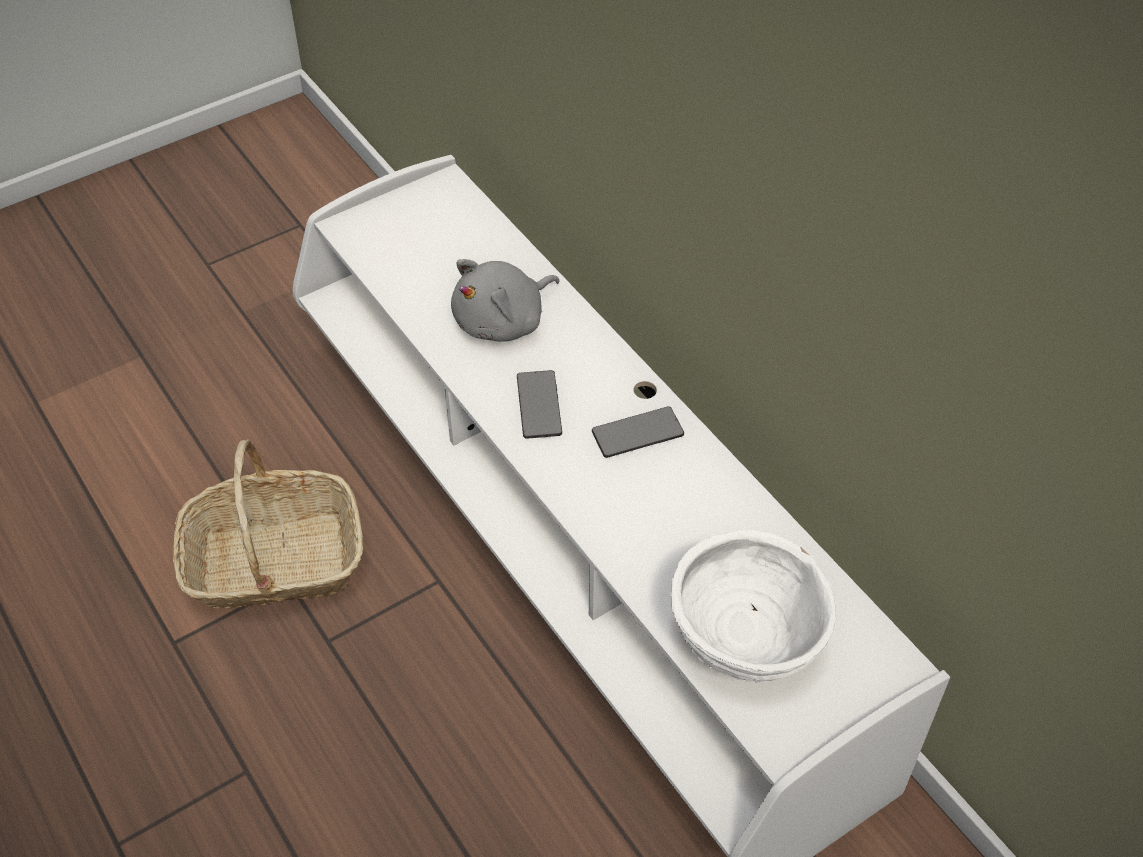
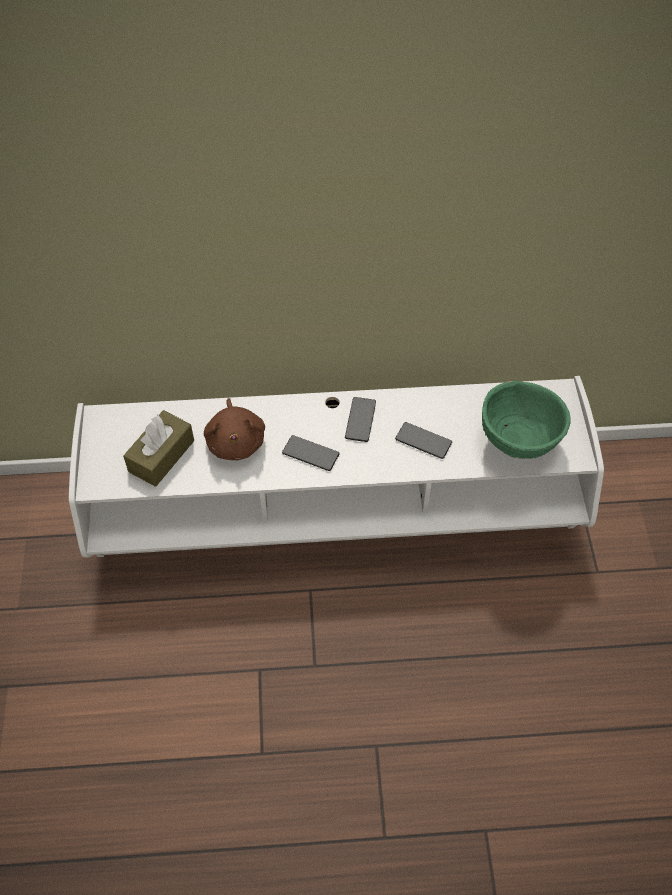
camera: 60 degrees left, 5 degrees up
(273, 561) = (238, 672): basket -> none
(430, 264) = (161, 456): none -> brown tissue box
(503, 321) = (236, 441): grey plush toy -> brown plush toy
(656, 522) = (423, 441): none -> phone
(744, 646) = (518, 443): white bowl -> green bowl

